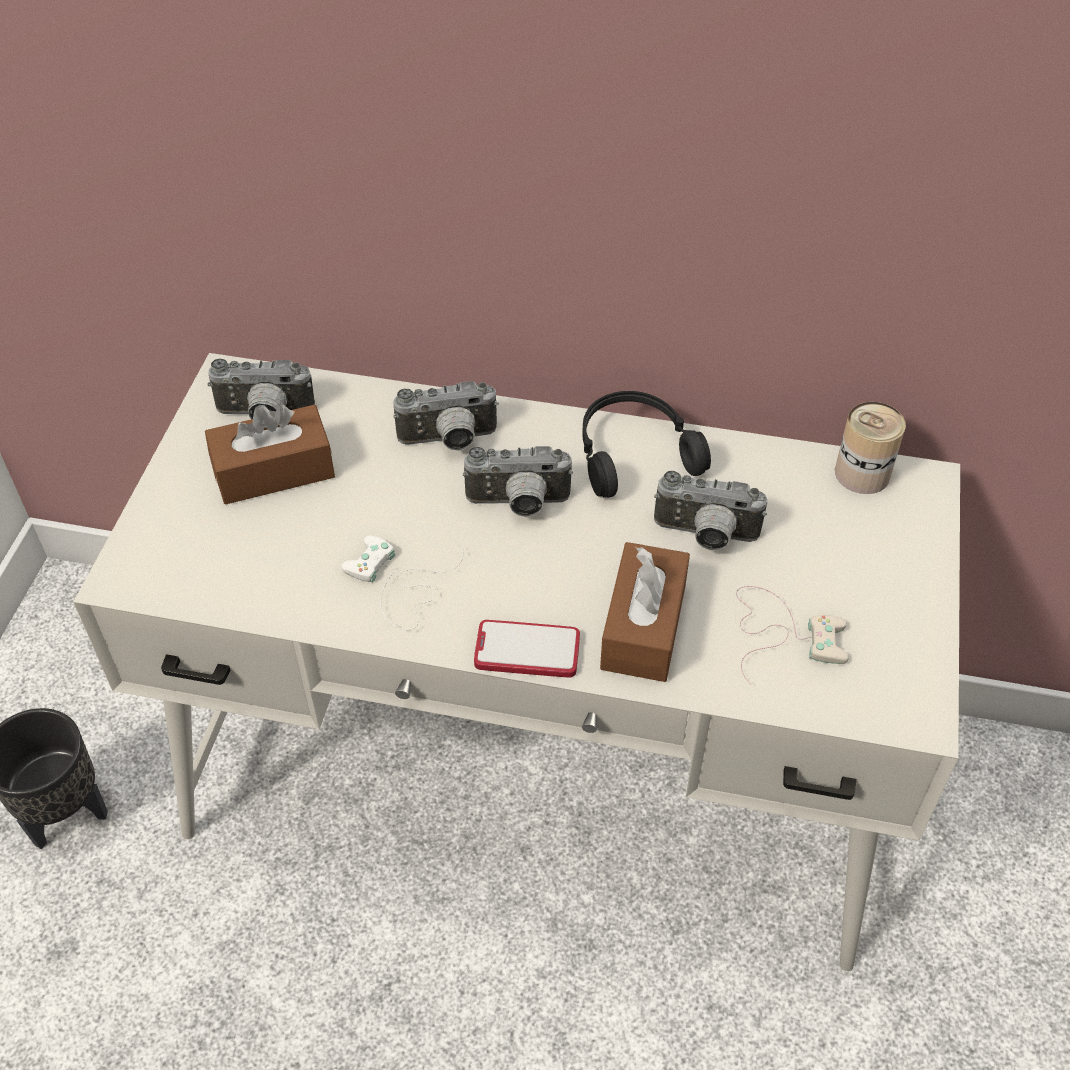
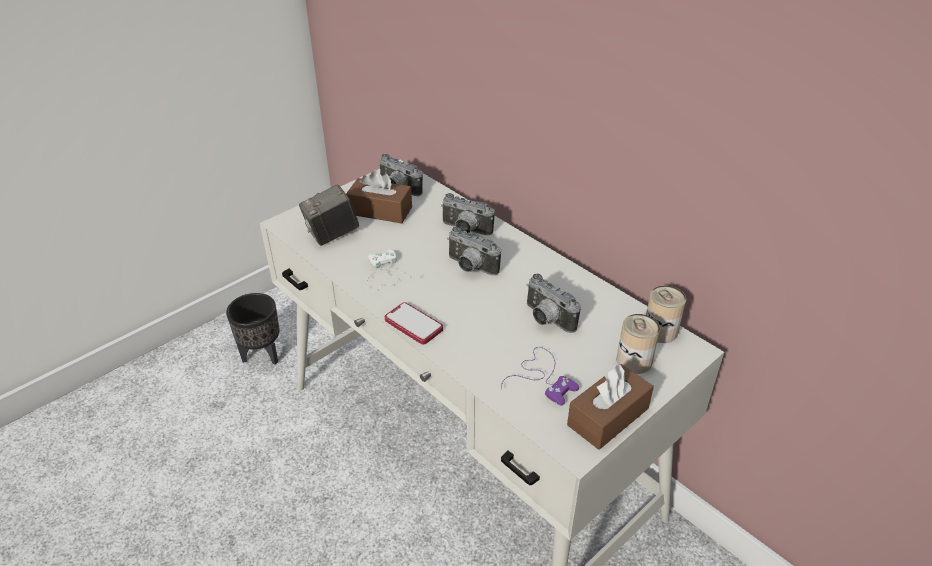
camera: 35 degrees right, 10 degrees down
(235, 558) = (332, 235): none -> camera
(633, 453) = (547, 271): black headphones -> none
(643, 627) = (476, 341): brown tissue box -> brown tissue box (608, 417)
(782, 632) = (542, 377): white game controller -> purple game controller
(870, 538) = (634, 360): none -> can

